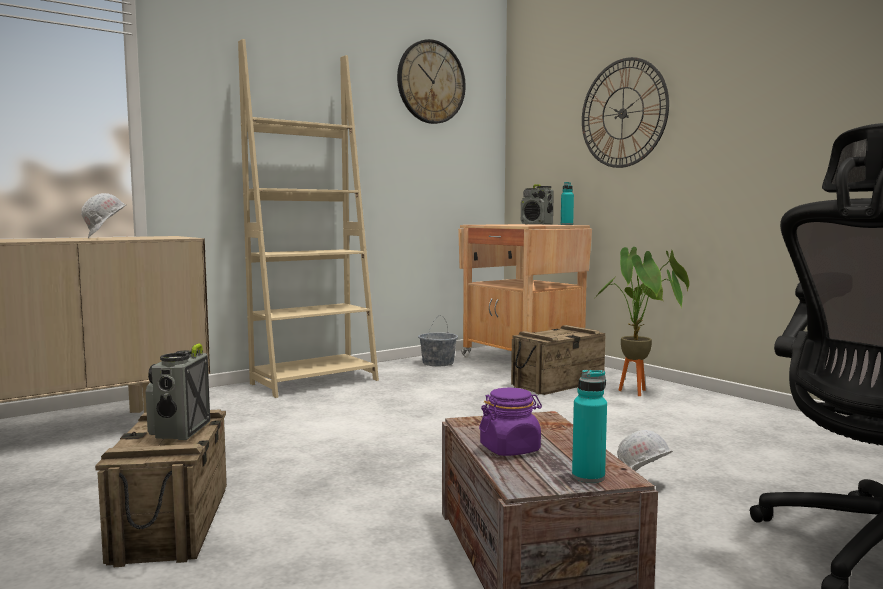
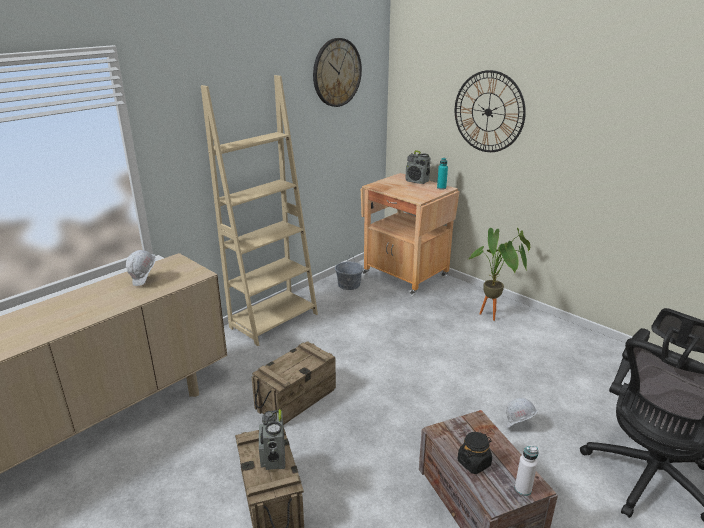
camera: 10 degrees left, 20 degrees up
(510, 449) = (474, 463): purple jar -> black jar
(557, 383) = (438, 307): crate -> crate (296, 399)
(588, 477) = (523, 489): turquoise bottle -> white bottle

